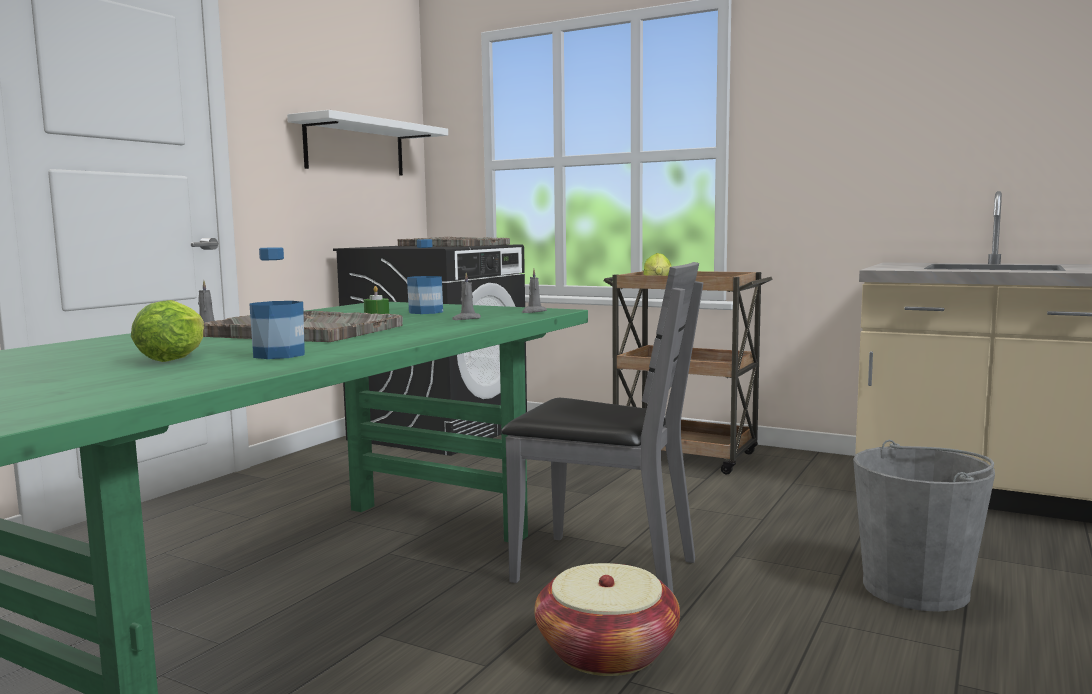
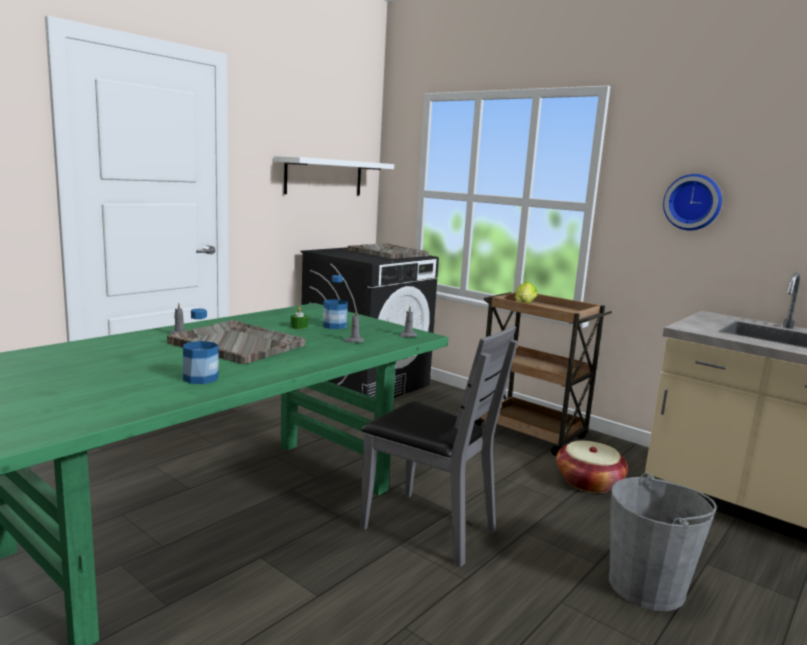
camera: 10 degrees right, 5 degrees up
(176, 358) = (137, 373): lettuce -> none
(606, 652) = (400, 600): basket -> basket (588, 482)
(854, 127) = (693, 202): none -> wall clock

